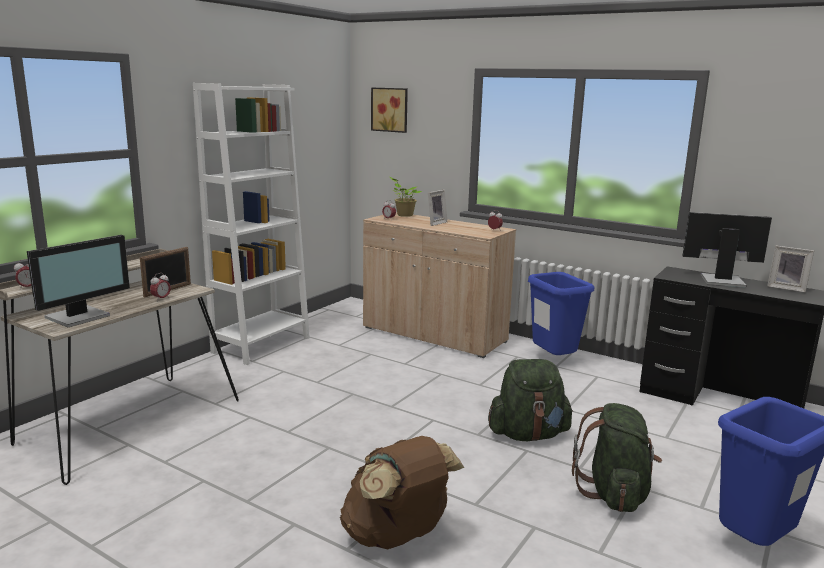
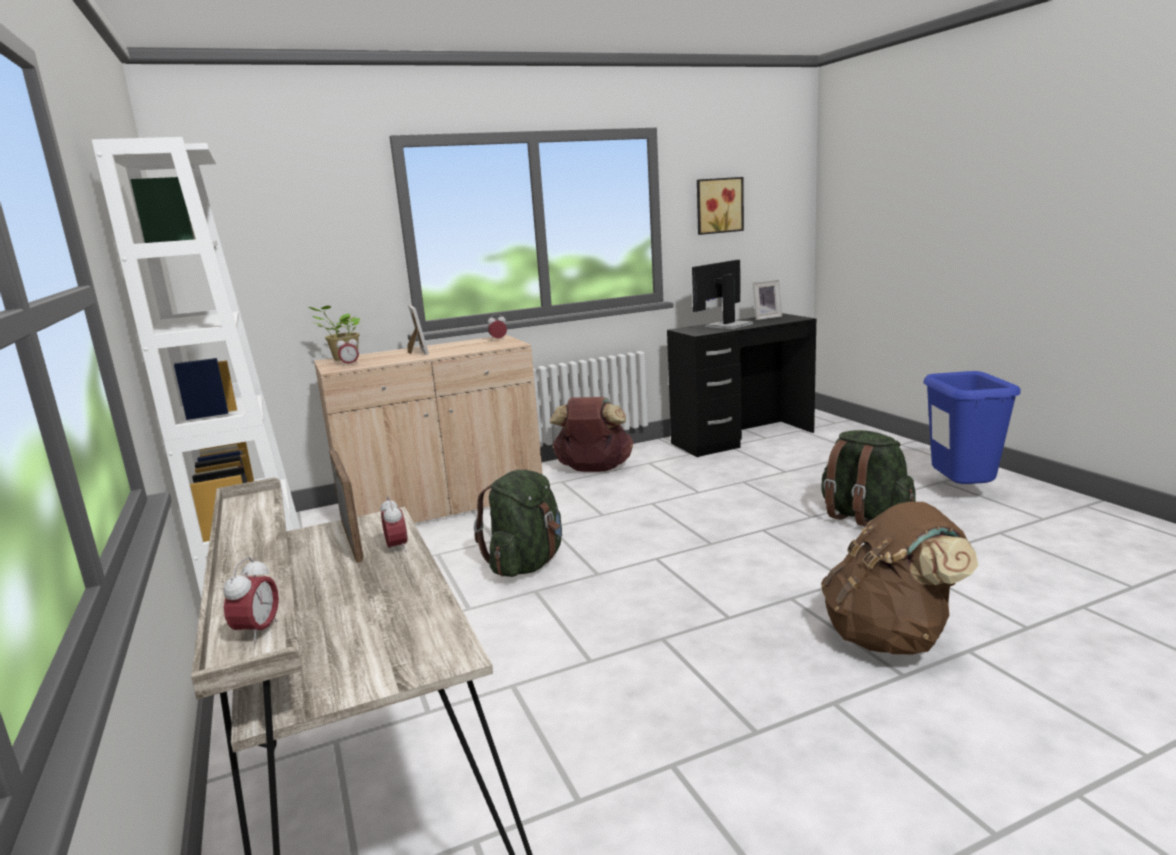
camera: 55 degrees left, 0 degrees up
(79, 317) = (397, 630): monitor -> none
(390, 109) = (249, 208): picture -> picture (718, 205)
(528, 435) = (733, 521): green backpack -> green backpack (526, 564)
(553, 361) = (593, 470): blue trash can -> brown backpack

